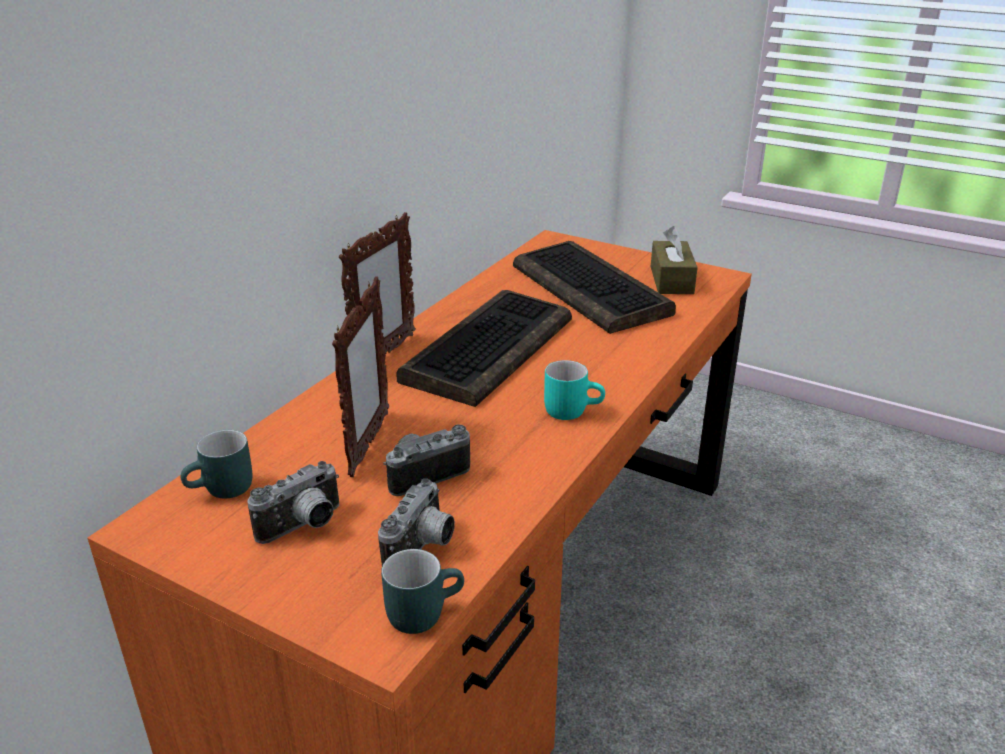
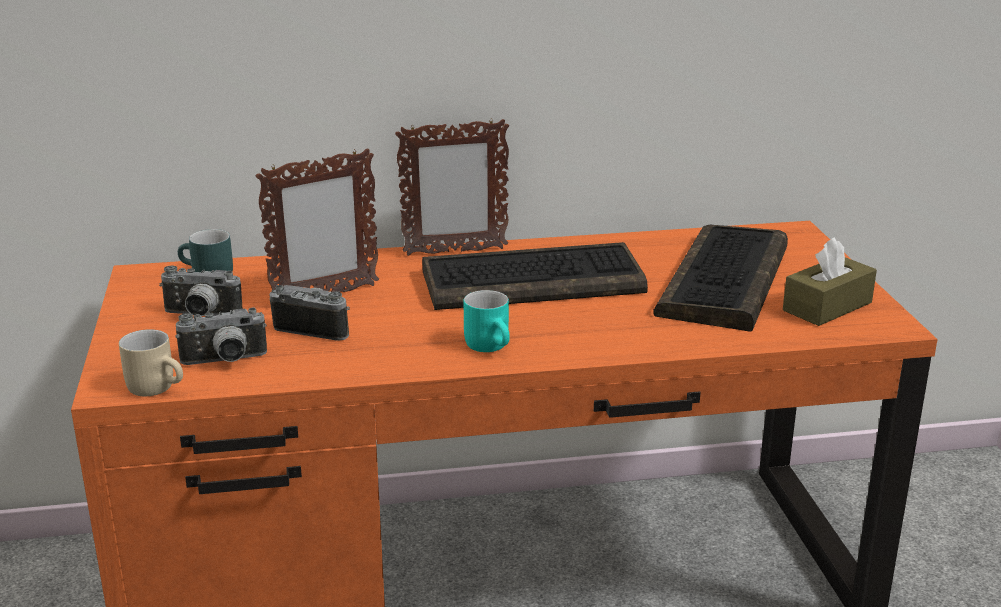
camera: 50 degrees right, 5 degrees down
(422, 610) = (158, 387): turquoise mug -> beige mug

